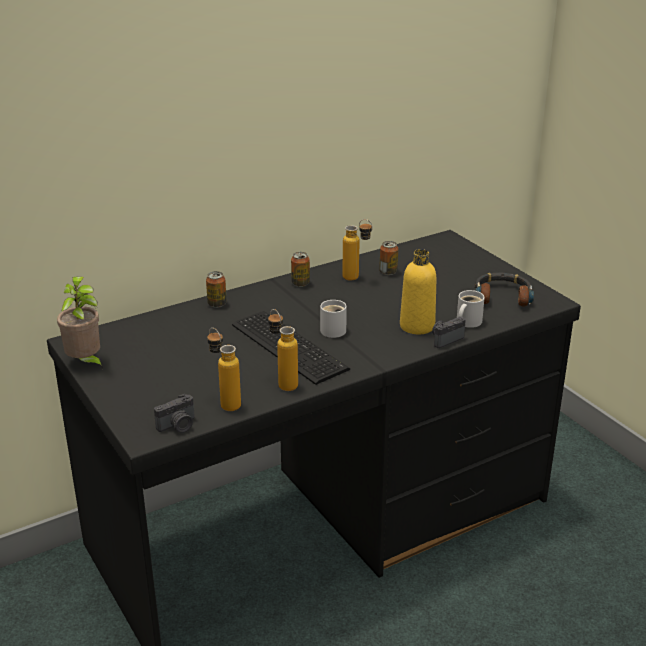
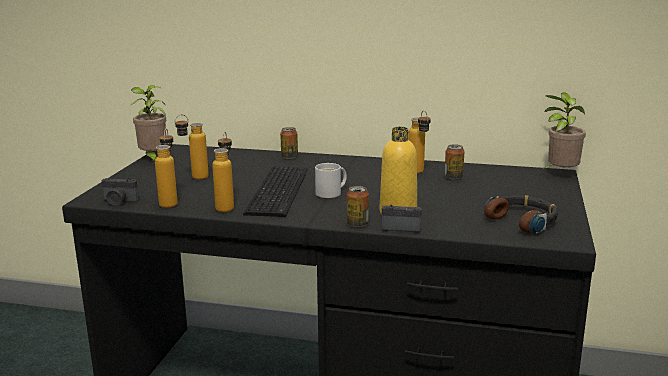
camera: 45 degrees right, 10 degrees down
(185, 367) = (194, 178): none -> bottle
(300, 283) = (370, 164): can -> can (357, 224)
(449, 238) = (560, 174): none -> potted plant
(467, 322) = (447, 224): white mug -> none

